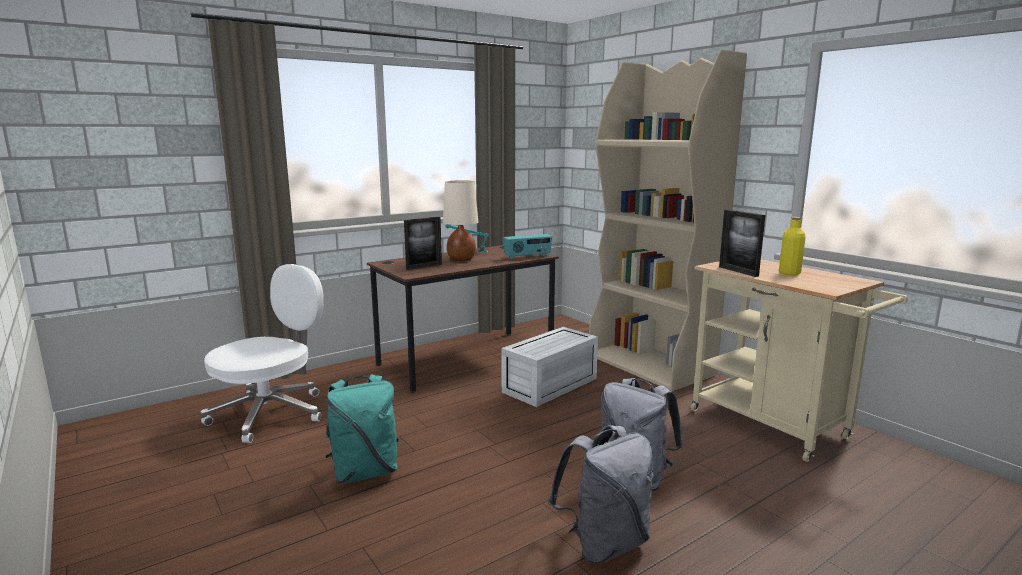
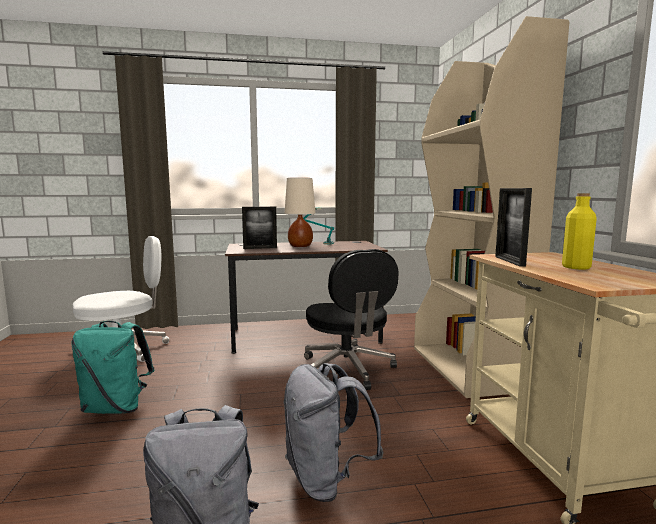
camera: 25 degrees right, 5 degrees down
(527, 257) = (358, 248): radio -> none
(550, 386) = (347, 369): white storage box -> black office chair

